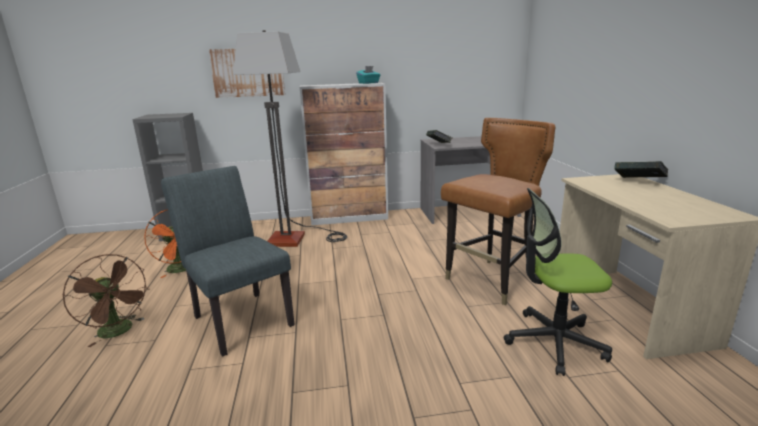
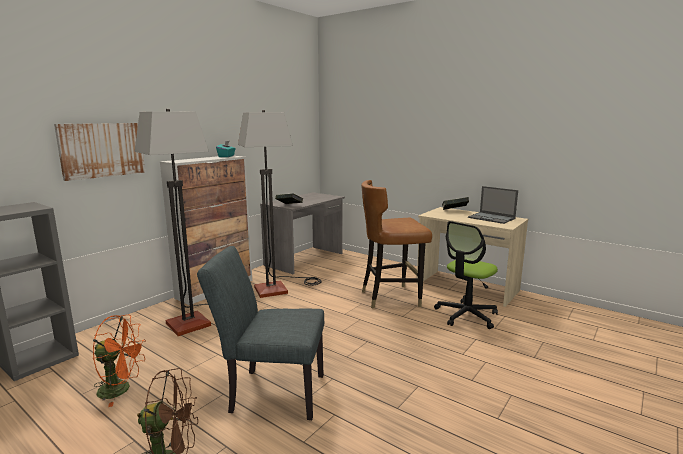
camera: 45 degrees left, 5 degrees down
(399, 233) = (280, 287): none -> floor lamp
(491, 281) = (391, 297): brown chair -> brown chair turned 105 degrees counterclockwise
(680, 203) = (492, 218): none -> laptop

